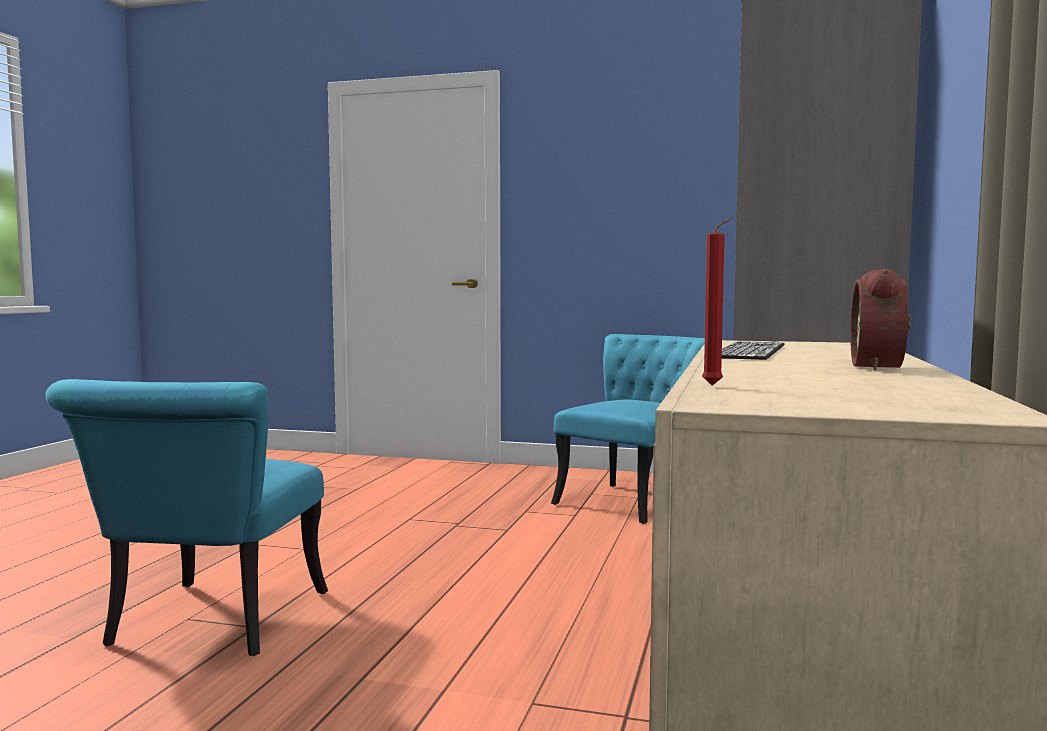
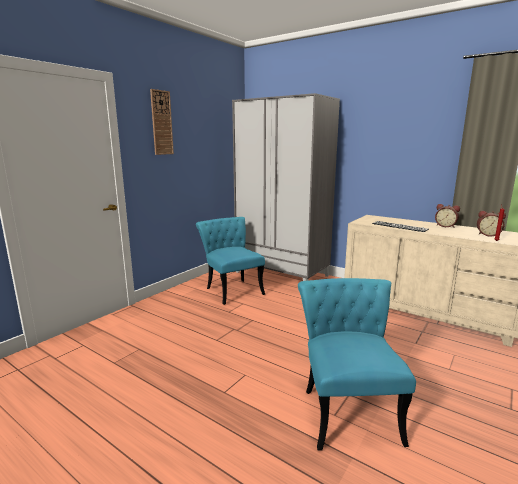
camera: 70 degrees left, 10 degrees up
(208, 627) = (347, 408): turquoise chair -> turquoise chair turned 120 degrees counterclockwise
(590, 140) = (161, 123): none -> wall clock
(823, 384) = (488, 235): none -> alarm clock

